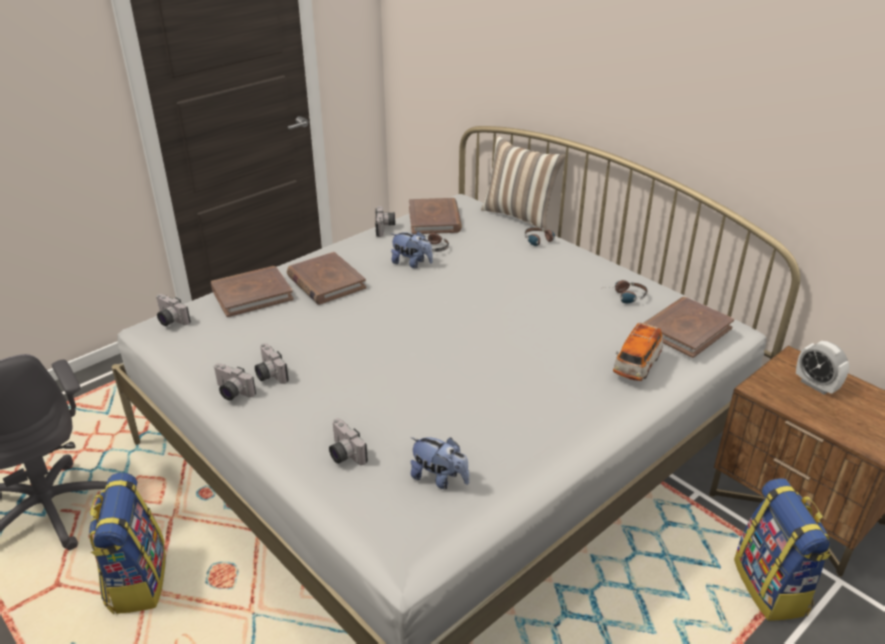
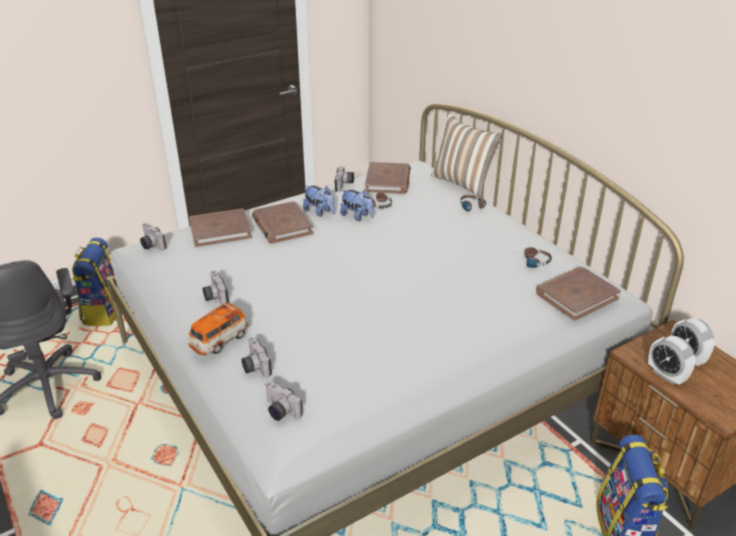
camera: 10 degrees right, 0 degrees up
(137, 580) = (100, 449): backpack -> backpack (103, 311)
(231, 392) = (181, 307): camera -> camera (279, 411)
(439, 478) = (325, 395): plush toy -> plush toy (319, 212)
(636, 365) = (522, 322): toy car -> toy car (219, 341)
(802, 408) = (666, 375): none -> alarm clock

